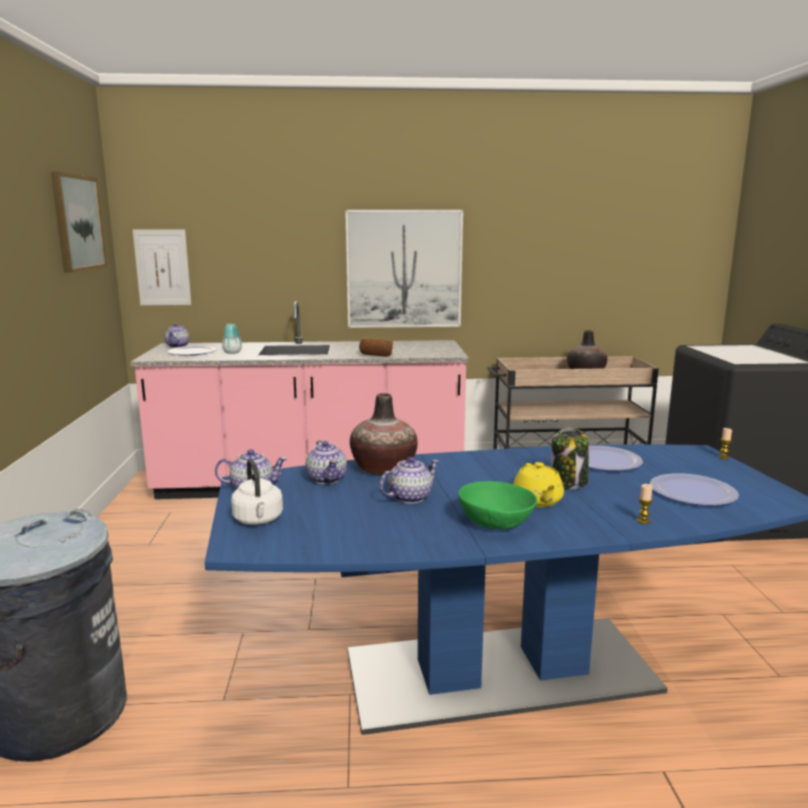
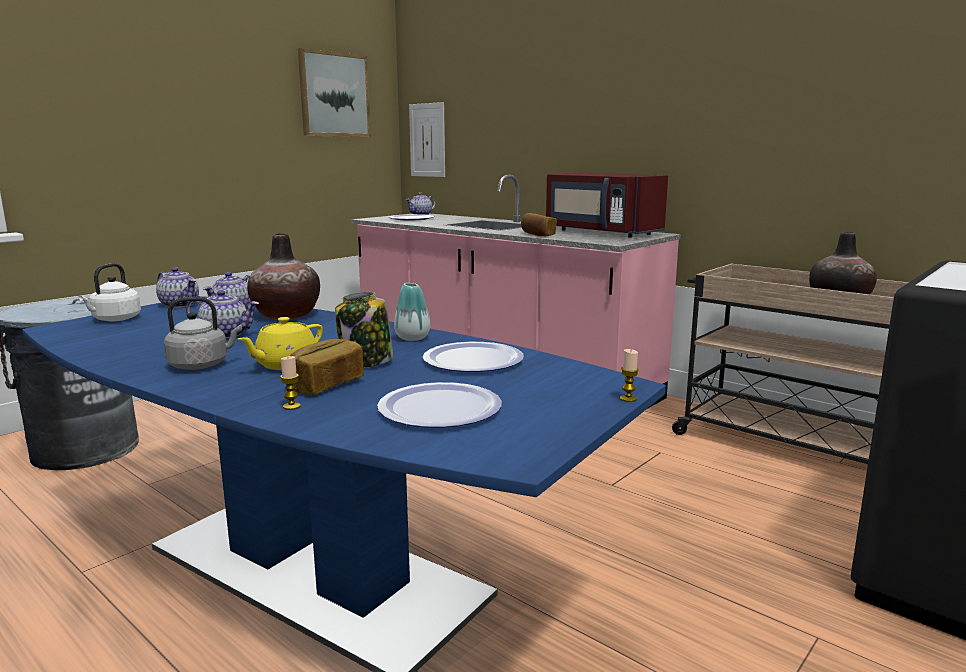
camera: 45 degrees right, 0 degrees up
(232, 352) = (435, 221): vase -> vase (412, 338)
(404, 269) = (631, 140): picture -> none
(405, 346) = (600, 232): none -> red microwave
(496, 522) = (202, 365): green bowl -> grey kettle
(606, 503) = (325, 385): none -> bread

